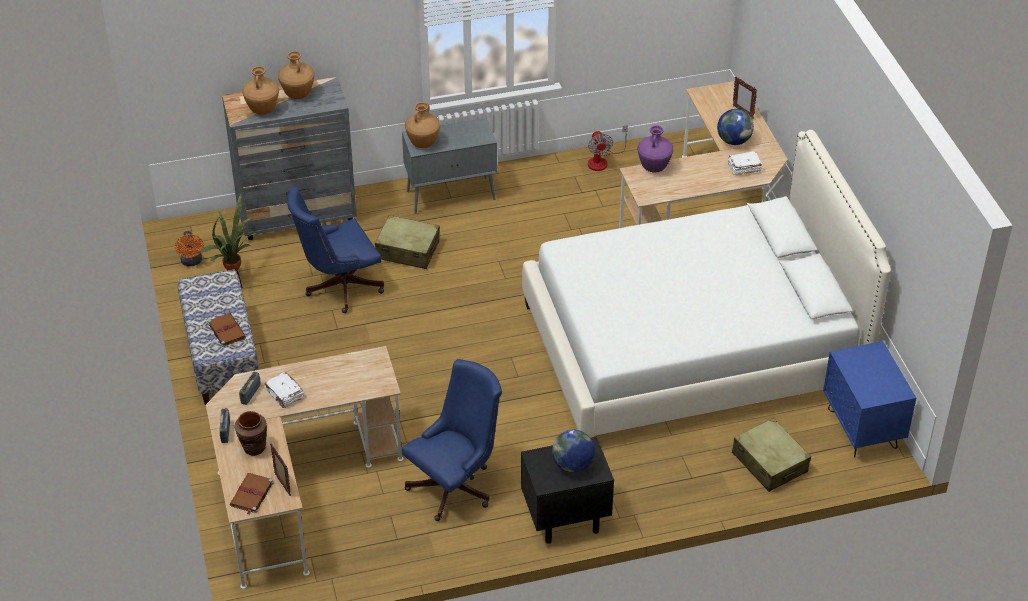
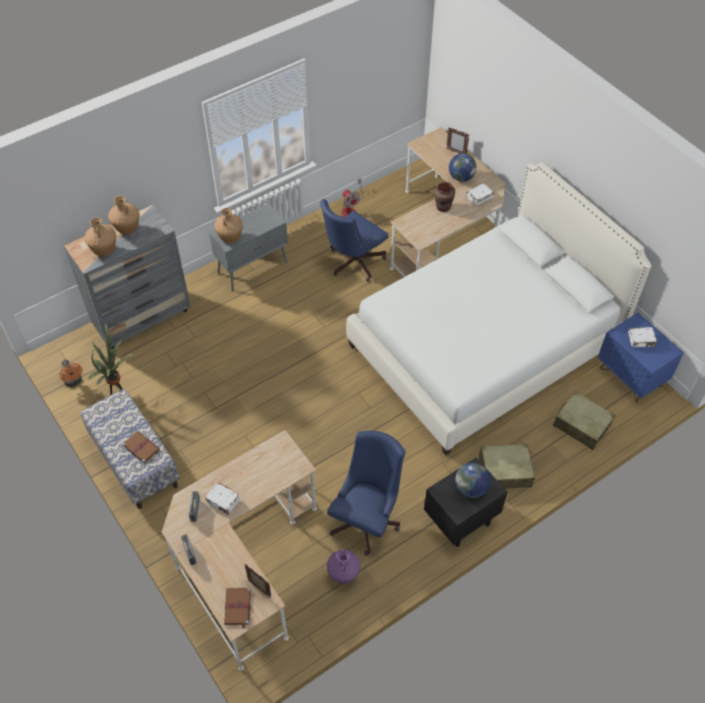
camera: 20 degrees left, 10 degrees up
(254, 448) = (220, 561): brown vase -> brown vase (443, 207)
(339, 287) = (201, 370): blue office chair -> blue office chair (352, 263)
(407, 250) = (240, 323): beige suitcase -> beige suitcase (504, 471)
(654, 168) = (415, 215): purple vase -> purple vase (343, 575)
(869, 371) = (641, 340): none -> white book

